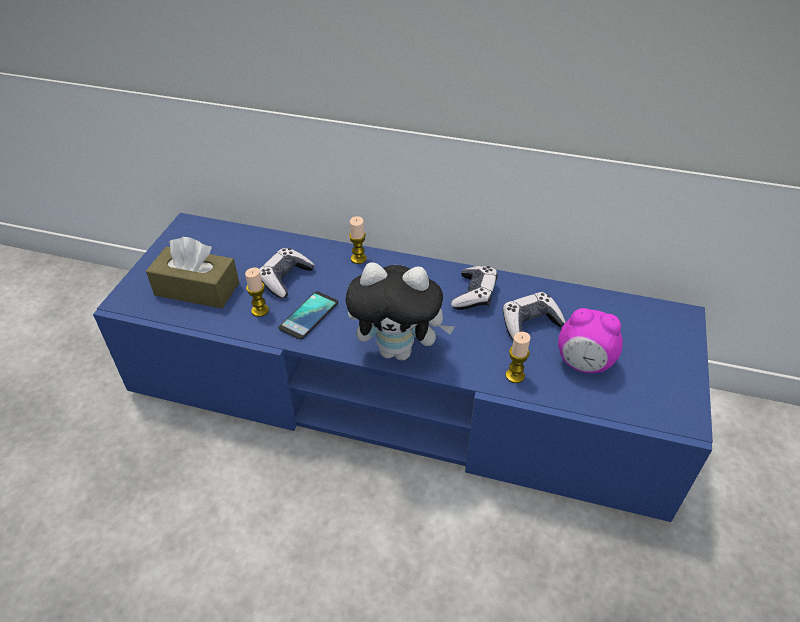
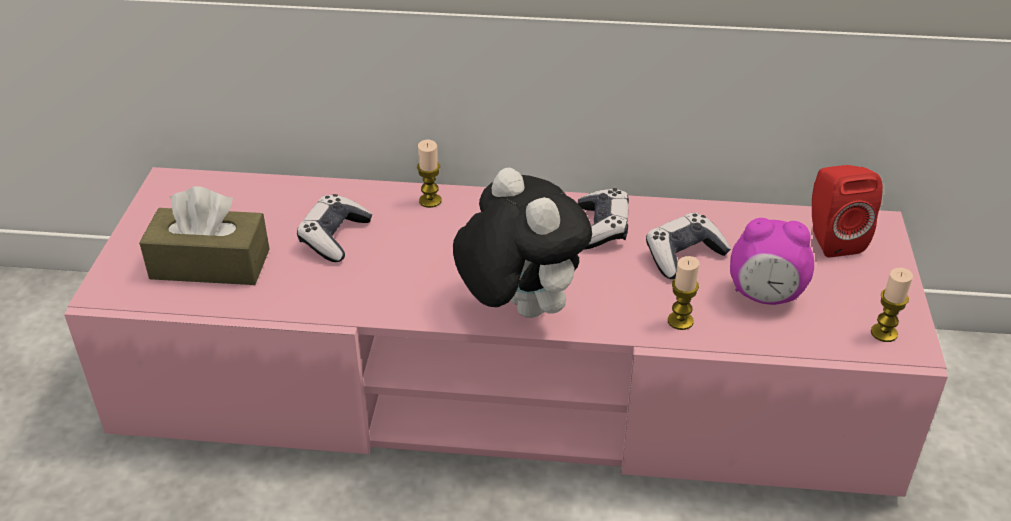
camera: 10 degrees left, 5 degrees down
(260, 310) = (310, 281): candle -> candle (884, 333)
(309, 316) = (381, 280): phone -> none
(399, 350) = (518, 308): plush toy -> plush toy turned 120 degrees counterclockwise
(400, 392) = (505, 386): blue tv stand -> pink tv stand
(645, 323) = (831, 239): none -> red speaker

